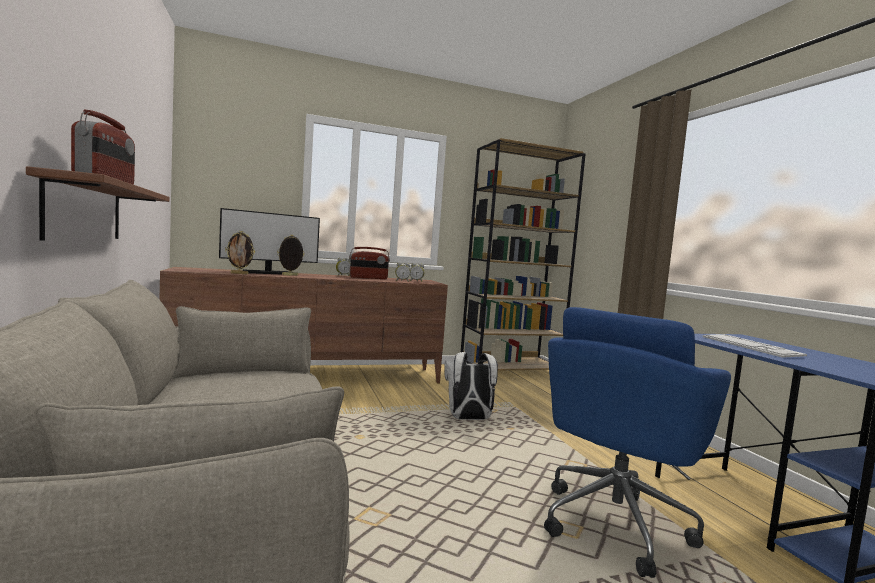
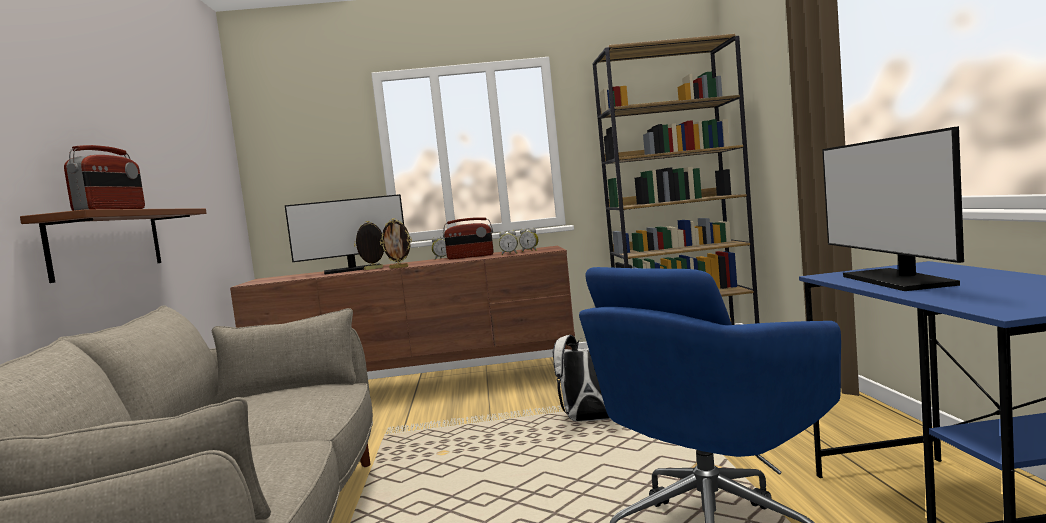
camera: 15 degrees right, 0 degrees up
(239, 273) = (315, 276): picture frame -> picture frame (399, 267)
(750, 346) = (896, 280): keyboard -> monitor

